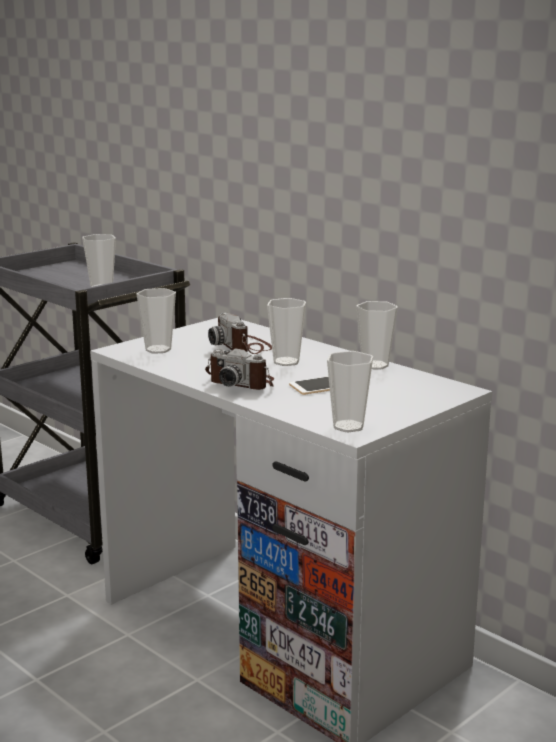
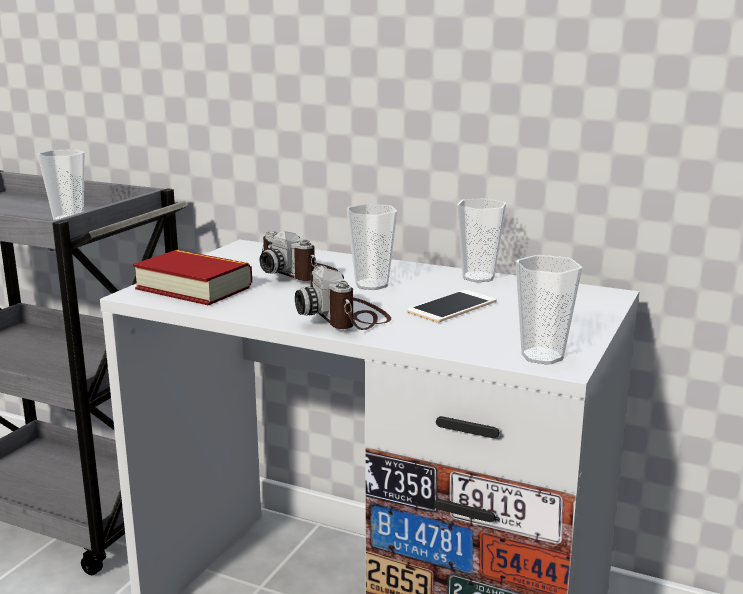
camera: 20 degrees left, 0 degrees up
(158, 349) = (194, 288): cup -> book
(242, 383) = (346, 317): camera -> camera turned 60 degrees clockwise

